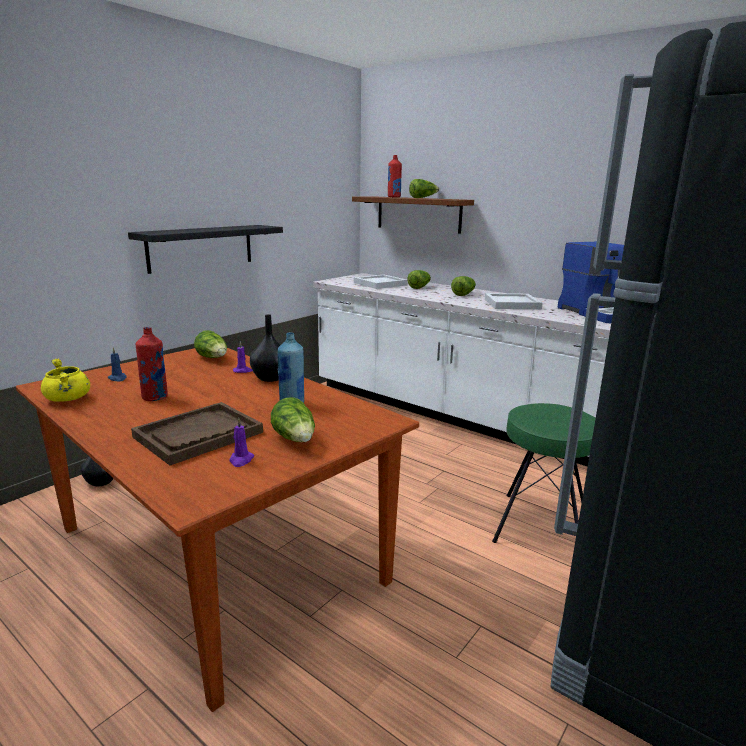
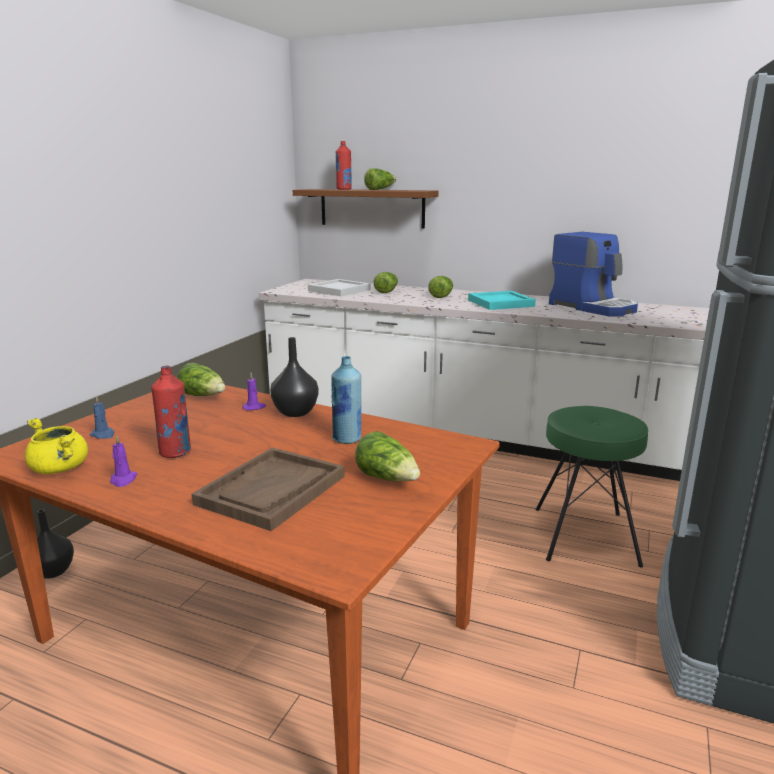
camera: 15 degrees left, 0 degrees up
(201, 247) = (139, 260): black shelf -> none
(241, 460) = (349, 512): purple candle -> purple candle (123, 480)
(511, 304) = (500, 303): white tray -> turquoise tray

